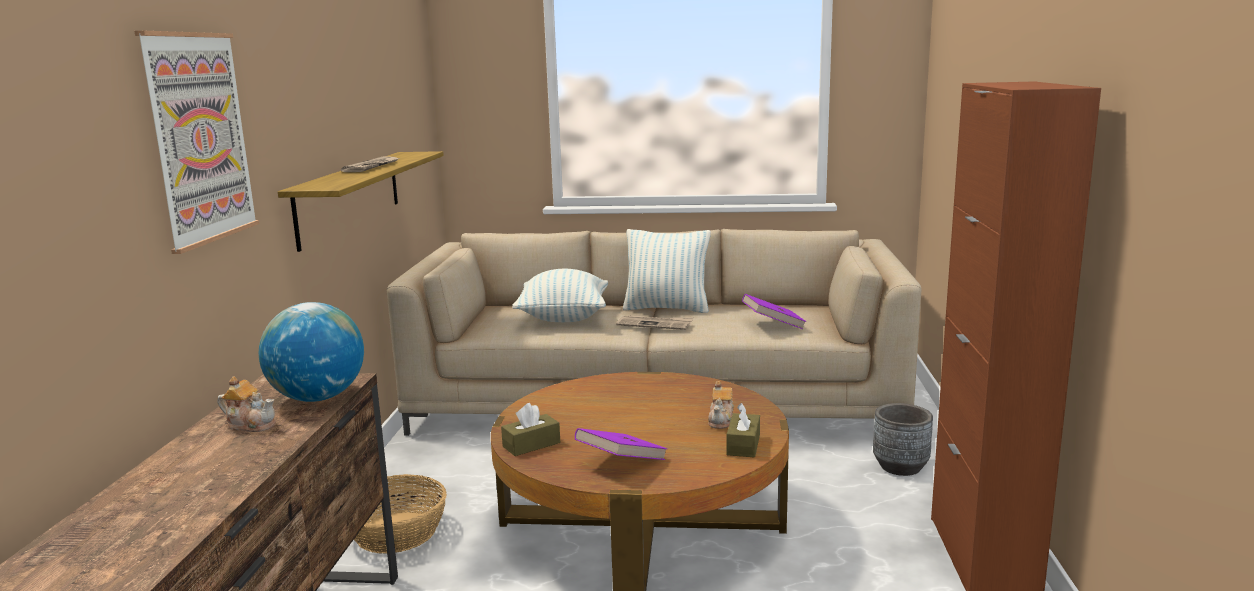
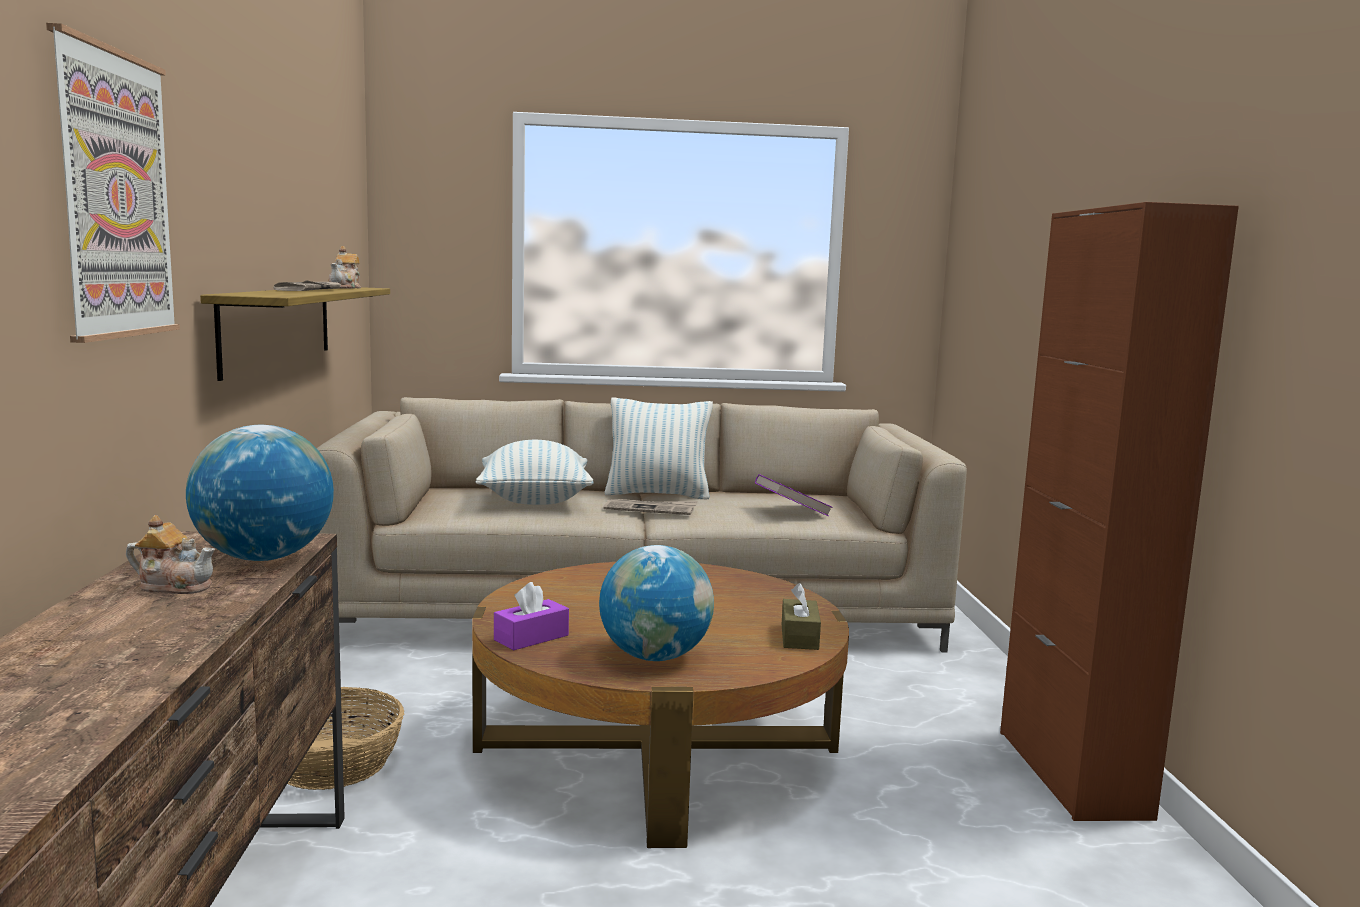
camera: 10 degrees left, 5 degrees down
(531, 445) = (531, 637): brown tissue box -> purple tissue box
(621, 462) = (655, 656): purple book -> globe
(721, 421) = (762, 611): teapot -> teapot (345, 288)
(900, 467) = (946, 678): grey planter -> none

